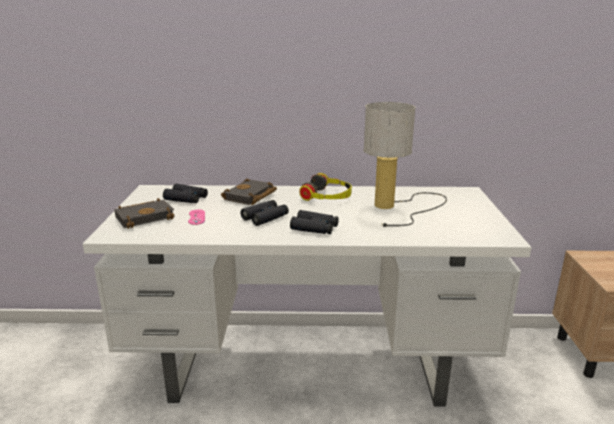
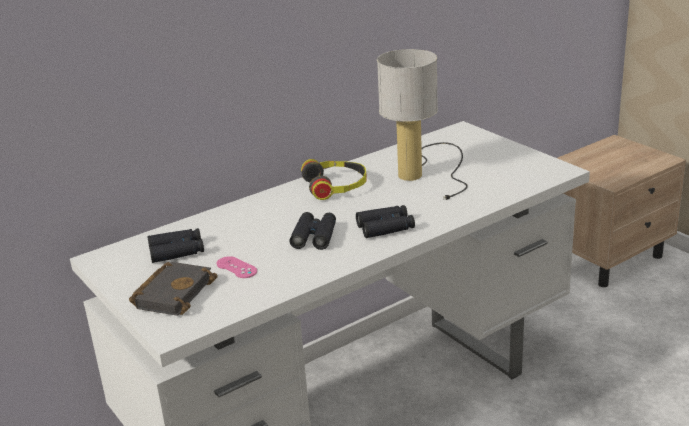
camera: 35 degrees left, 5 degrees up
(250, 197) = (251, 219): black book -> none

